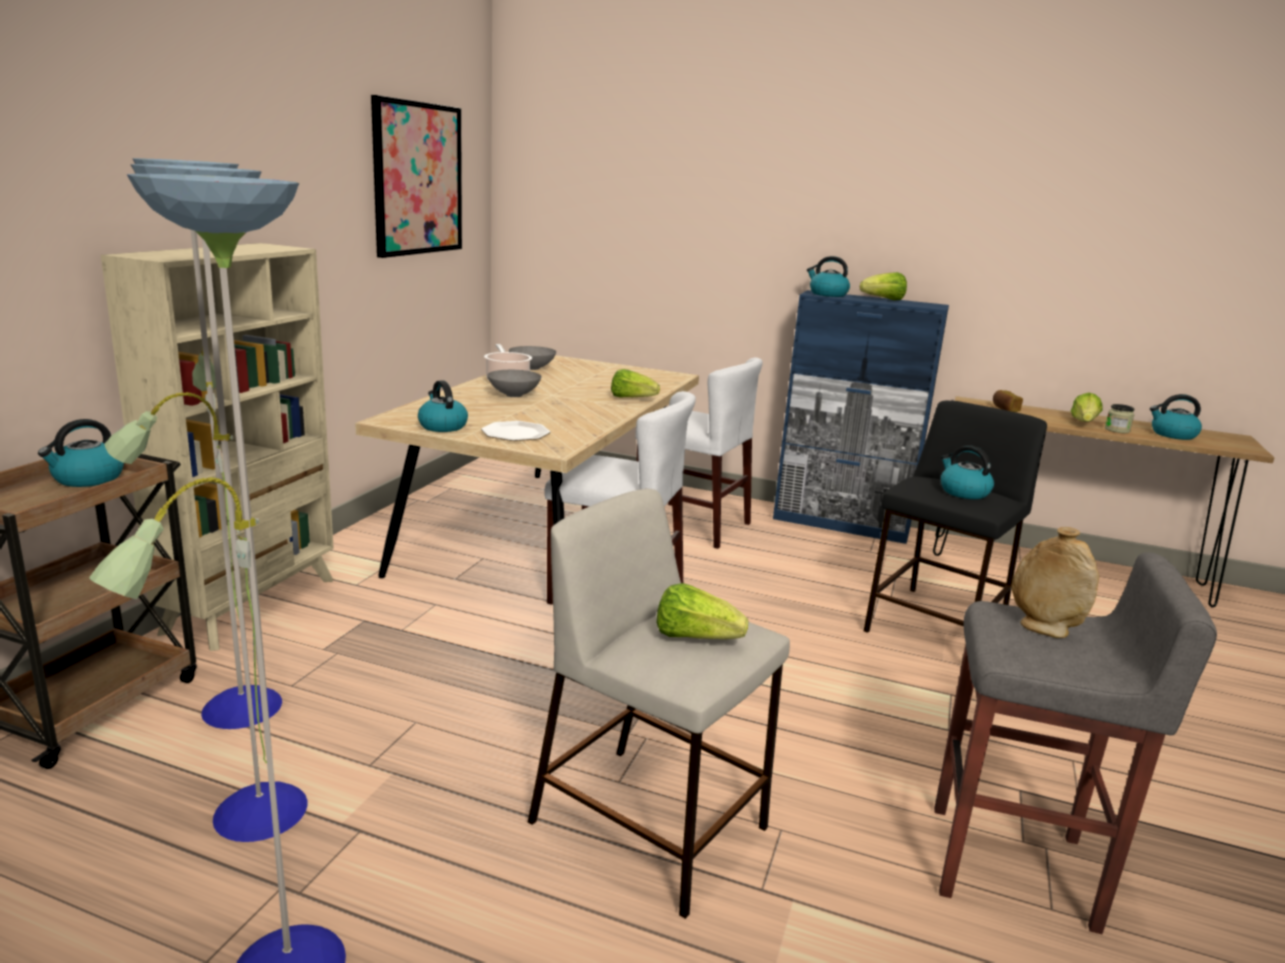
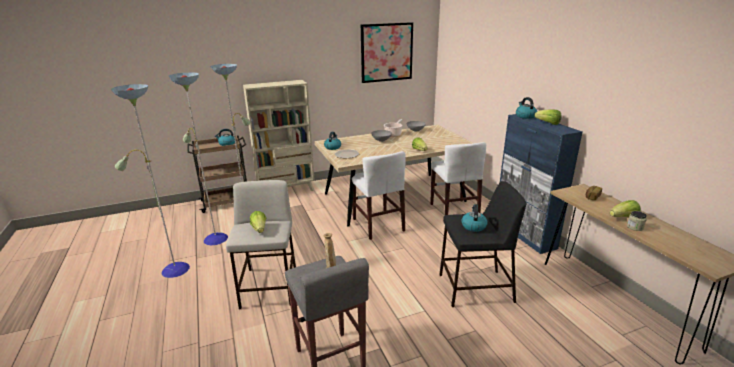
camera: 50 degrees right, 5 degrees up
(1172, 435) = (674, 242): kettle -> none

